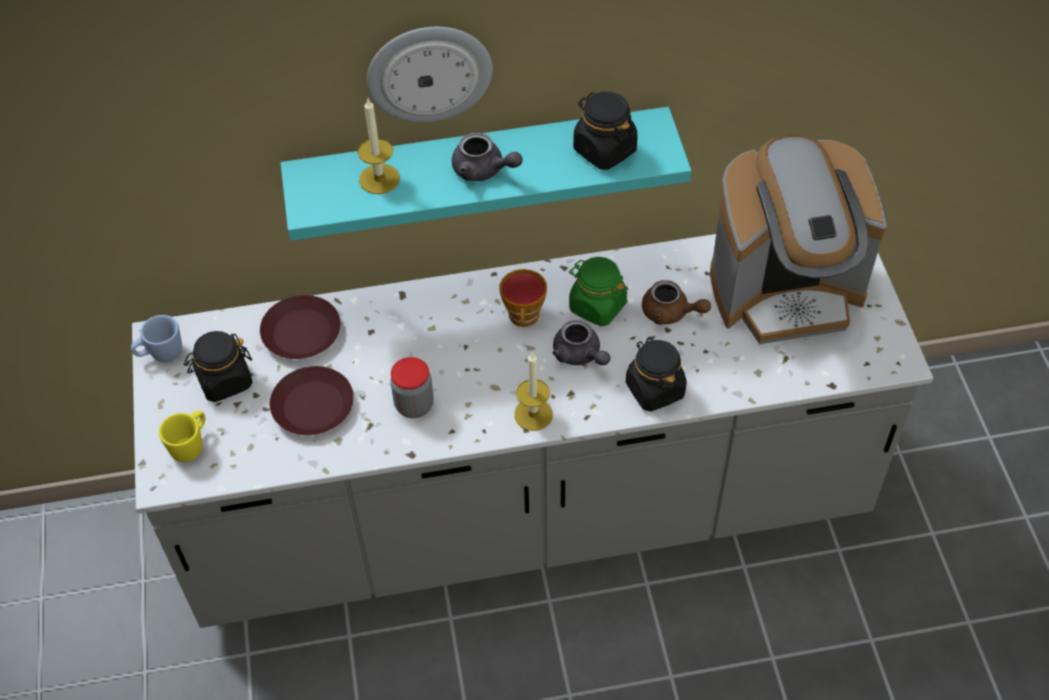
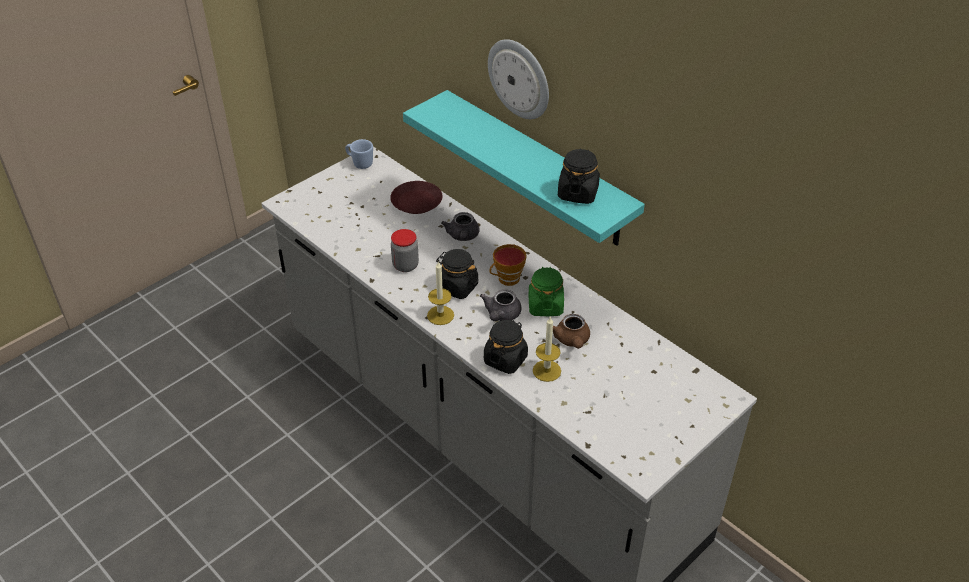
camera: 55 degrees right, 10 degrees down
(191, 445) = (313, 200): yellow mug -> none
(224, 381) = (362, 191): black jar -> black jar (457, 287)
(314, 407) = (372, 230): brown plate -> none
(379, 179) = (468, 125): candle -> candle (546, 371)
(483, 170) = (512, 156): grey teapot -> grey teapot (463, 236)
(786, 292) = (644, 388): coffee machine -> none

